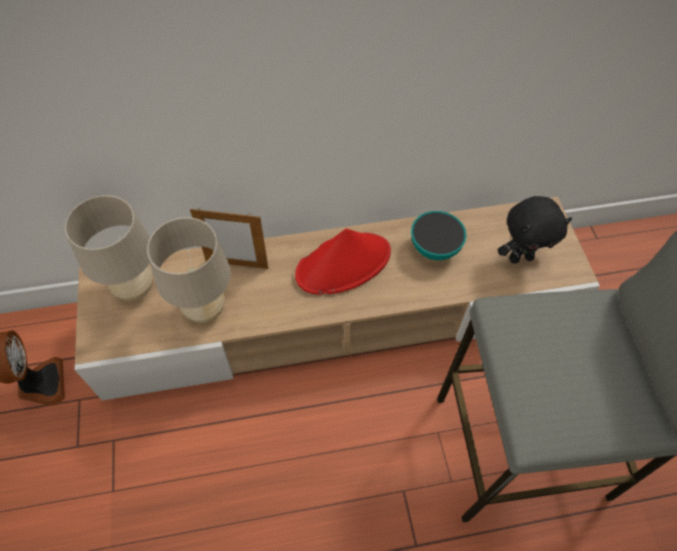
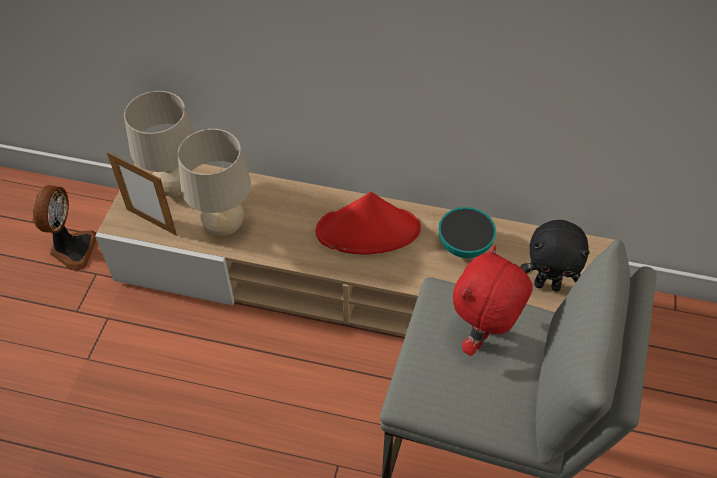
camera: 25 degrees right, 5 degrees down
(237, 264) = (271, 197): picture frame -> picture frame (151, 222)
(565, 341) = (482, 337): none -> red plush toy

